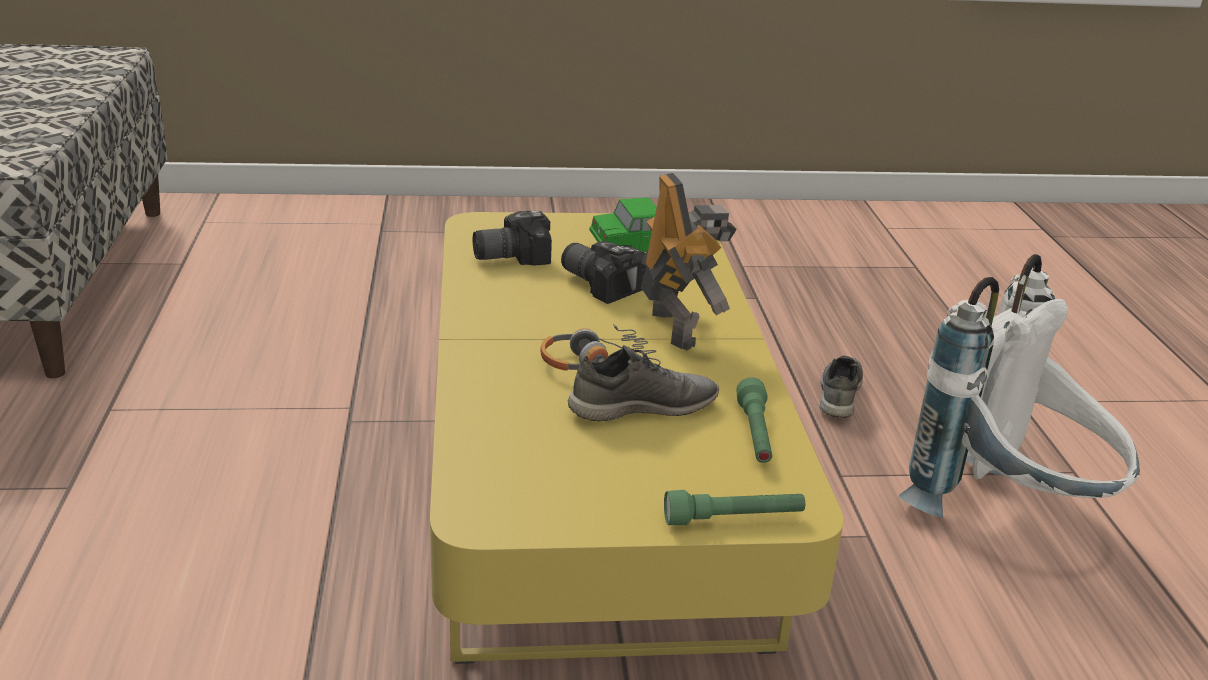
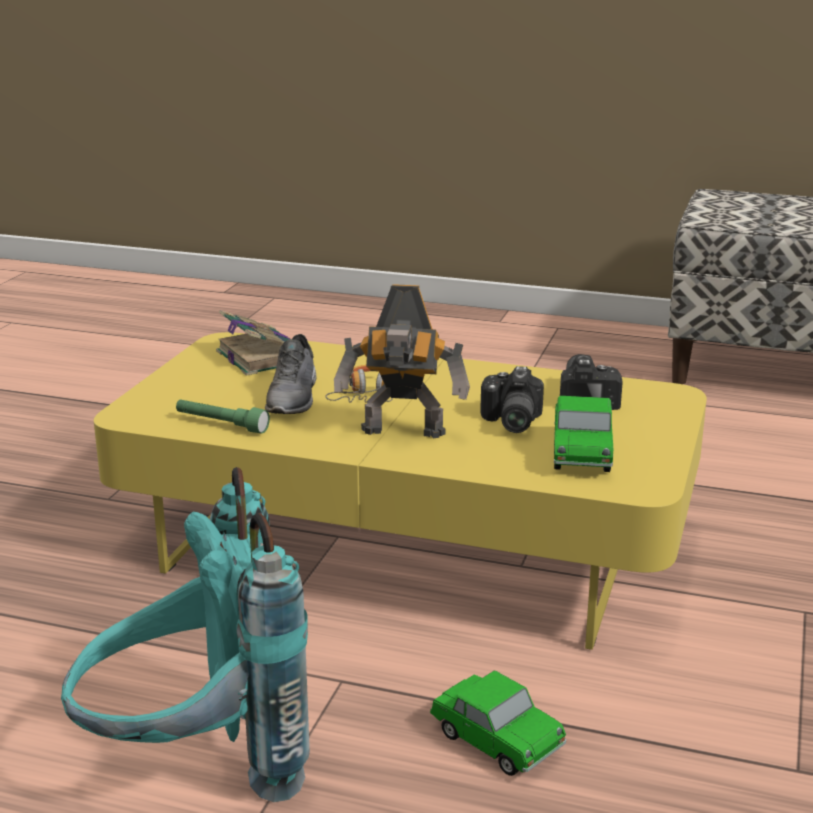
camera: 115 degrees right, 5 degrees down
(523, 467) = (259, 356): none -> book
(602, 283) = (509, 422): camera -> camera turned 120 degrees clockwise
(733, 519) = (143, 397): green flashlight -> none
(838, 394) = (496, 742): grey shoe -> toy car
(1008, 516) = (197, 767): white backpack -> turquoise backpack

